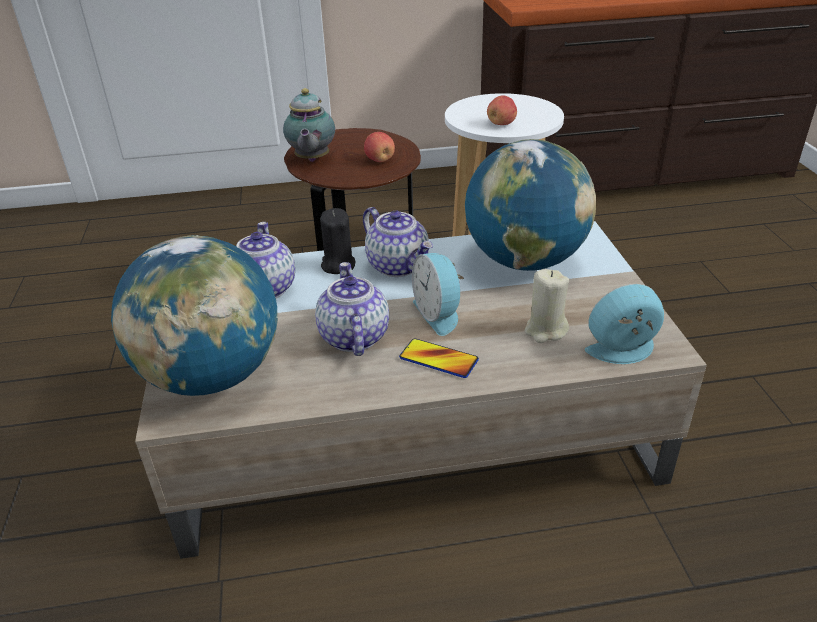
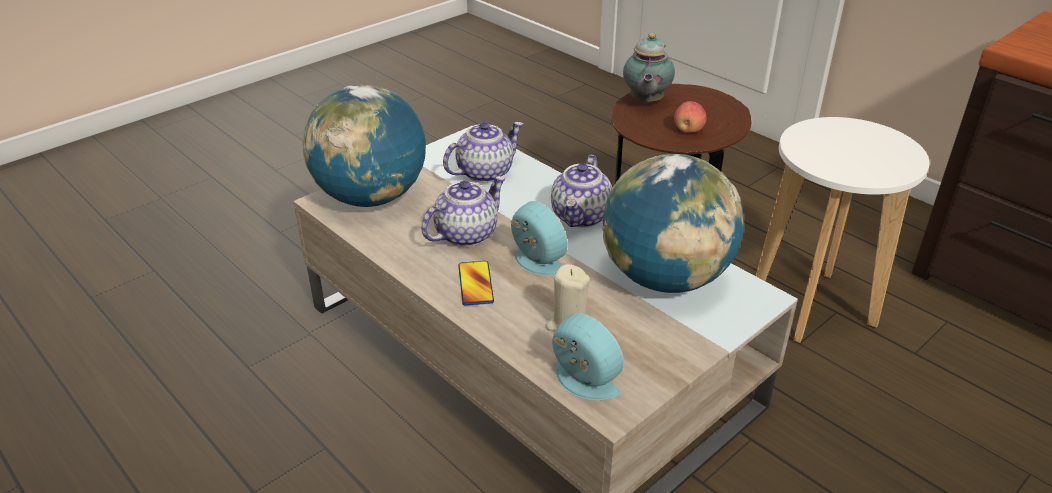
camera: 55 degrees right, 0 degrees up
(311, 160) = (645, 102): teapot -> teapot turned 45 degrees counterclockwise
(338, 265) = (550, 189): black candle -> none
(439, 314) = (535, 262): alarm clock -> alarm clock turned 105 degrees clockwise
(501, 124) = (824, 156): apple -> none

